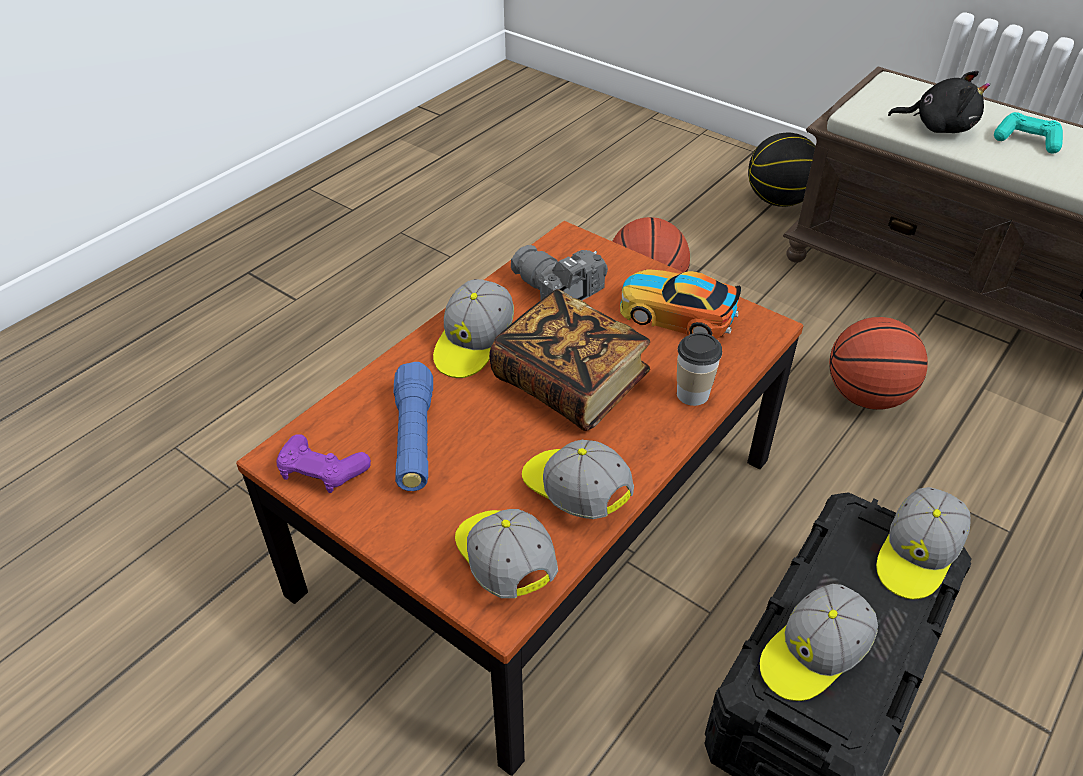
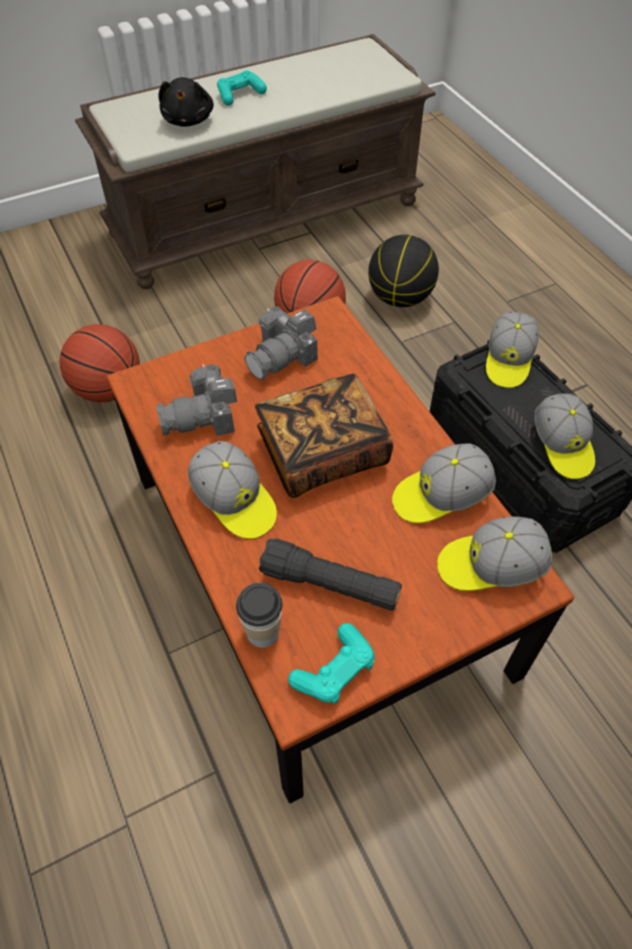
camera: 65 degrees left, 10 degrees up
(322, 472) = (334, 670): purple game controller -> turquoise game controller
(414, 439) = (330, 584): blue flashlight -> black flashlight
(676, 314) = (283, 356): toy car -> camera
(692, 394) = (376, 386): cup -> cup (262, 632)
(778, 200) = (71, 259): basketball -> basketball (399, 298)
(916, 555) = (508, 360): cap -> cap turned 45 degrees clockwise
(938, 127) = (188, 120): black plush toy -> black plush toy turned 135 degrees clockwise

